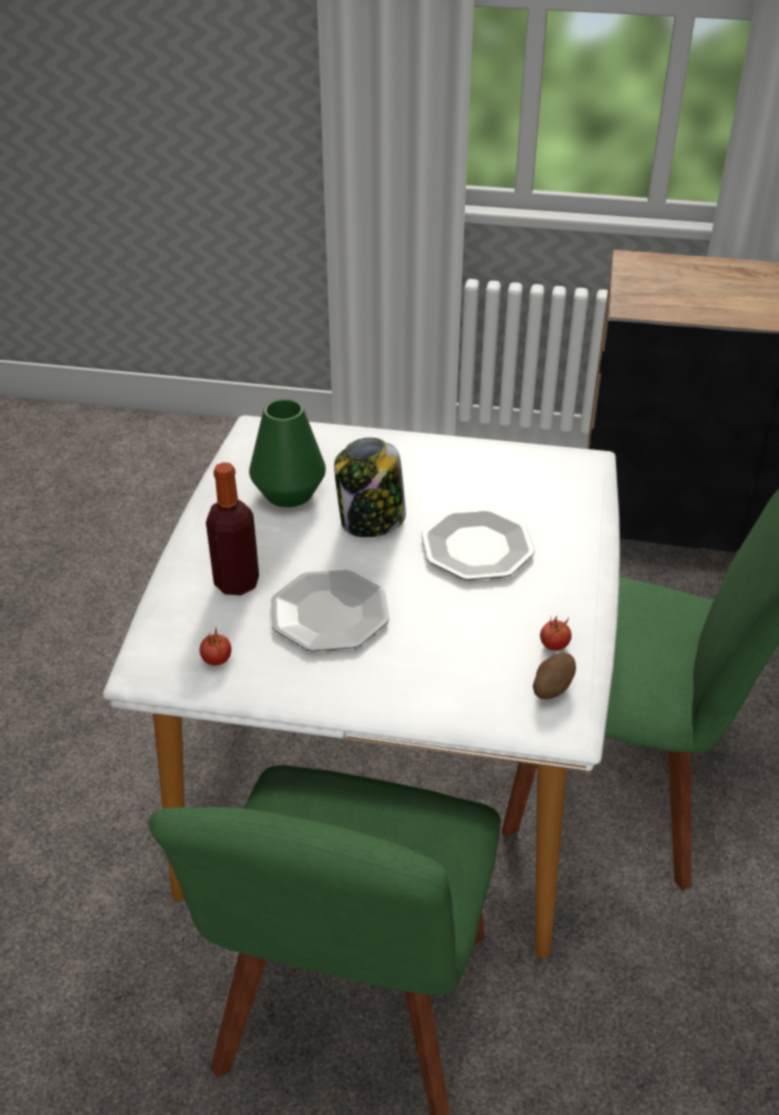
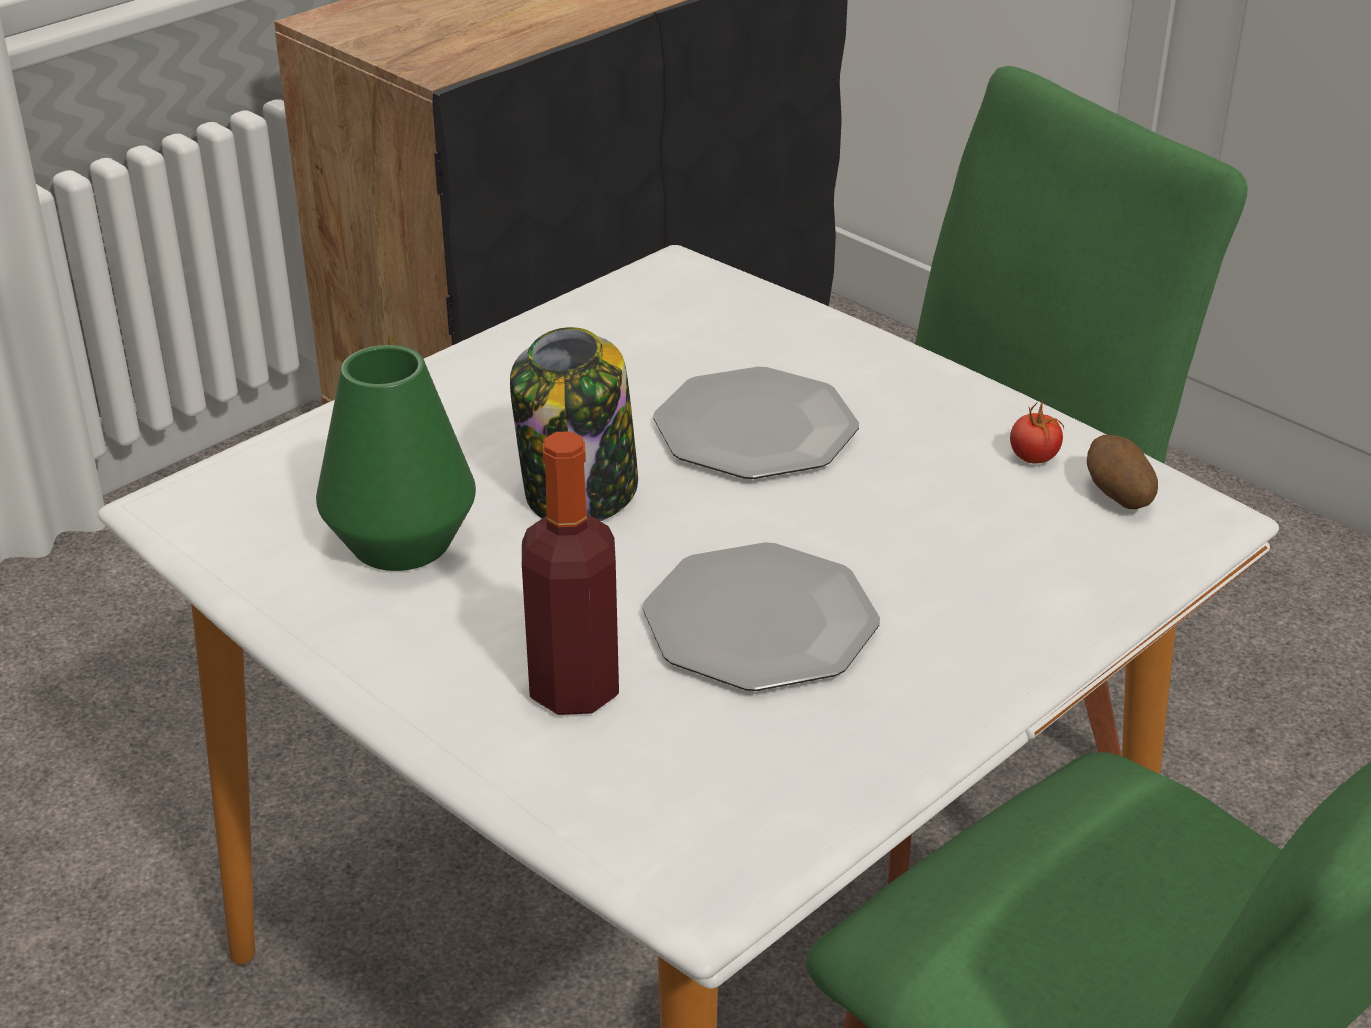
camera: 55 degrees left, 5 degrees down
(217, 660) = (755, 788): tomato -> none

